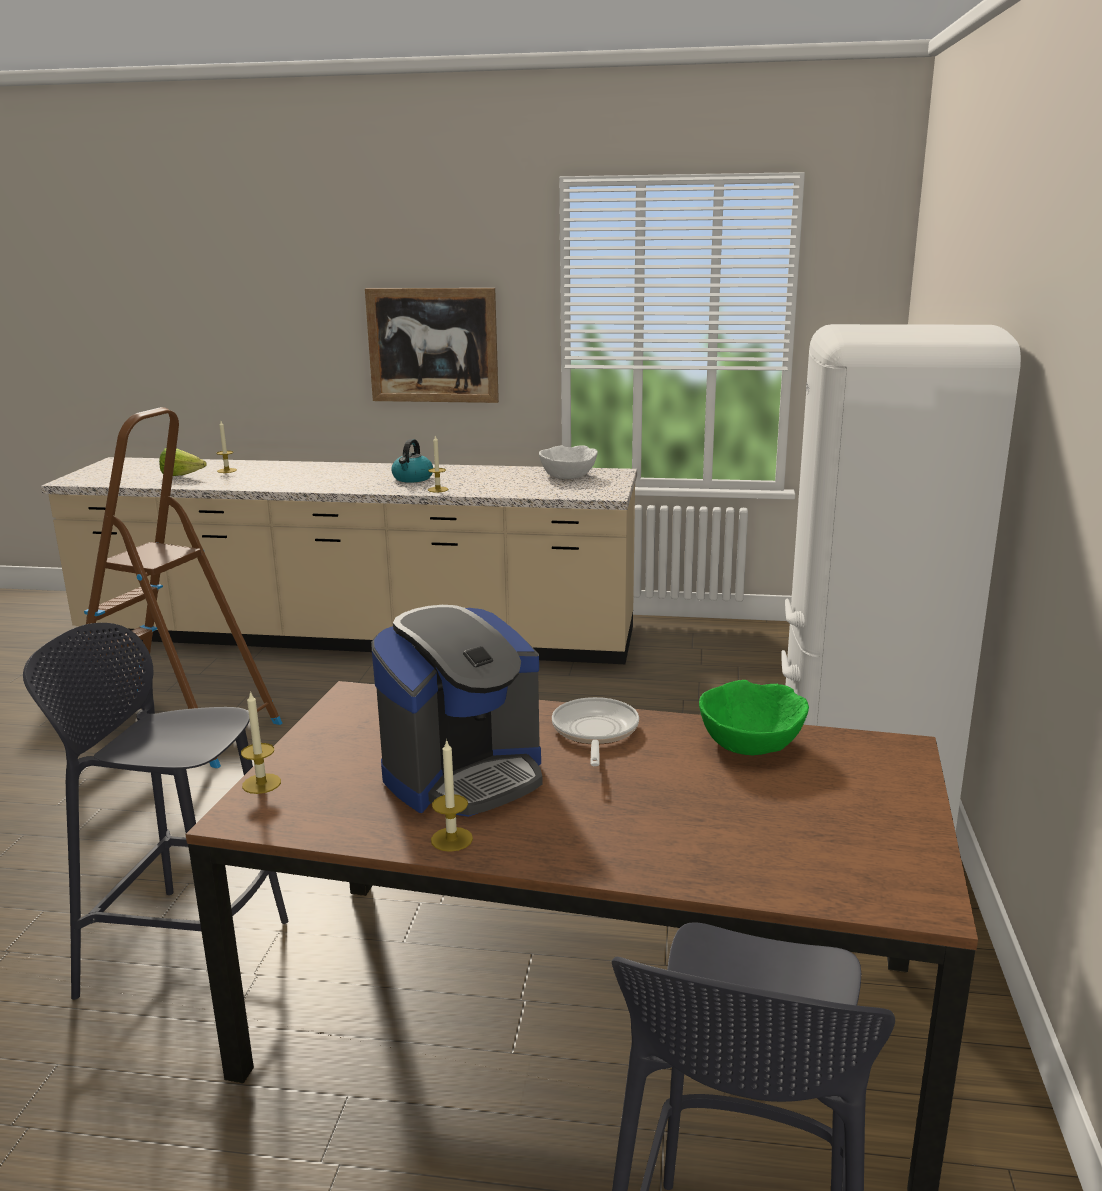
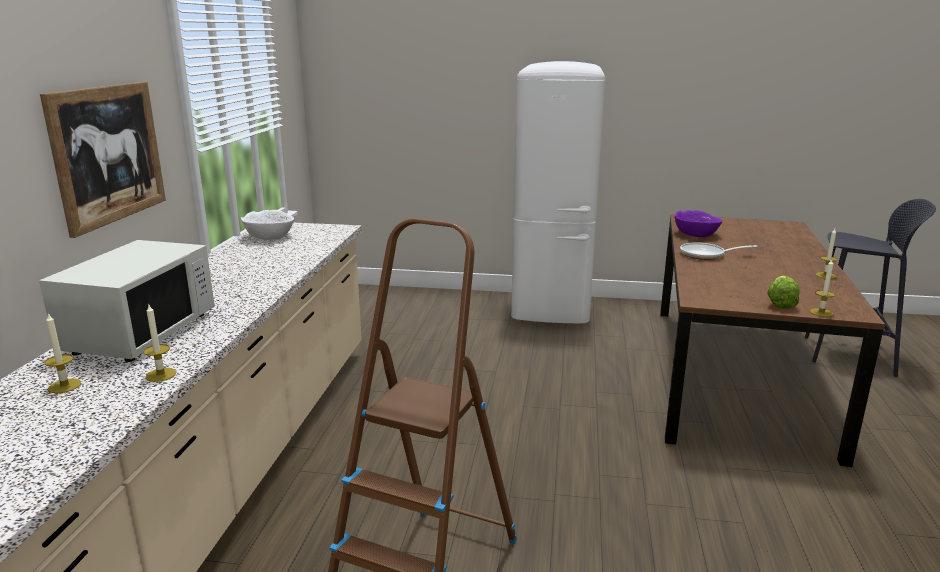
camera: 90 degrees left, 0 degrees up
(182, 476) = (65, 417): lettuce -> lettuce (780, 303)
(185, 950) = (766, 503): grey stool -> none
(307, 472) = (141, 333): none -> white microwave
(412, 478) = (229, 283): kettle -> none
(438, 489) = (284, 273): candle -> candle (161, 375)
(464, 775) = (769, 275): coffee machine -> none
(751, 743) = (696, 234): green bowl -> purple bowl

